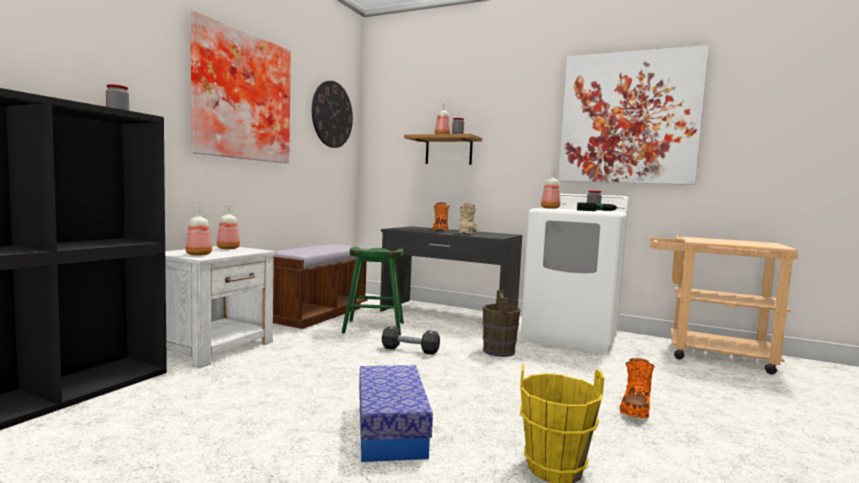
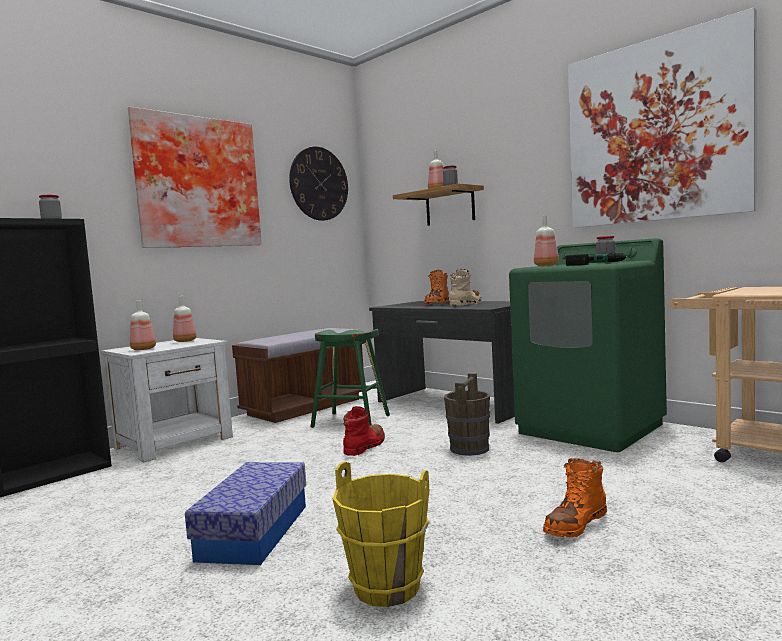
camera: 20 degrees right, 0 degrees up
(410, 350) = (365, 446): black dumbbell -> red boot
(571, 335) = (591, 429): white washing machine -> green washing machine

